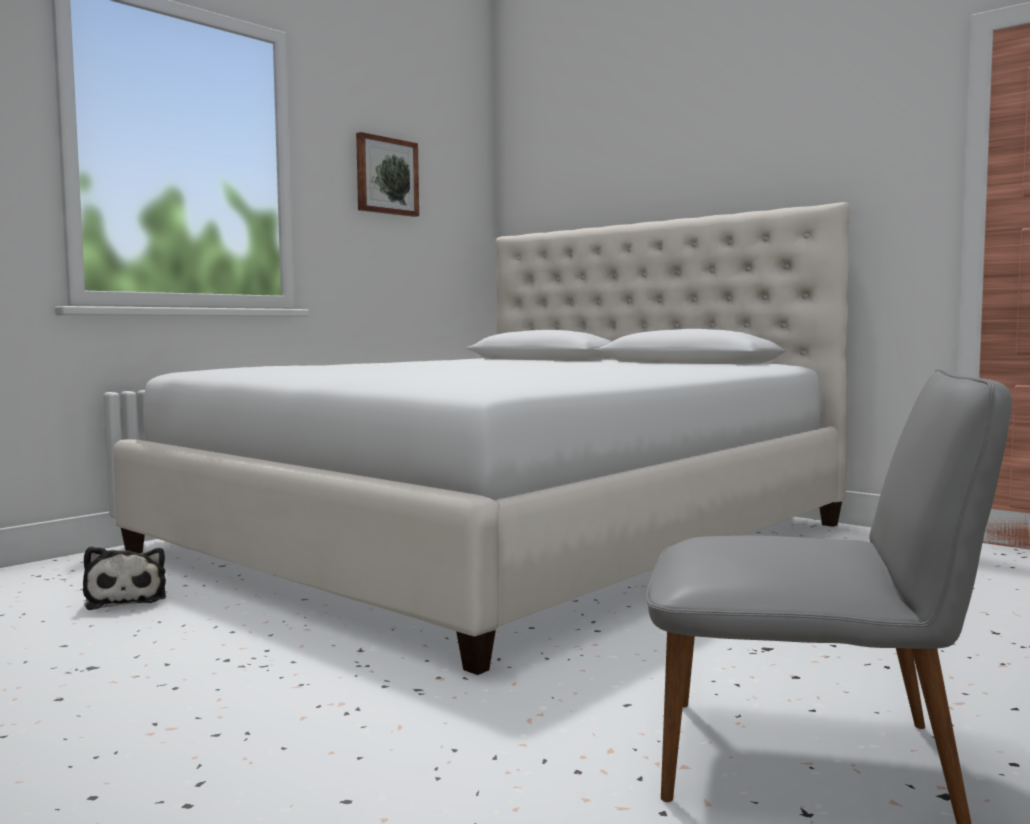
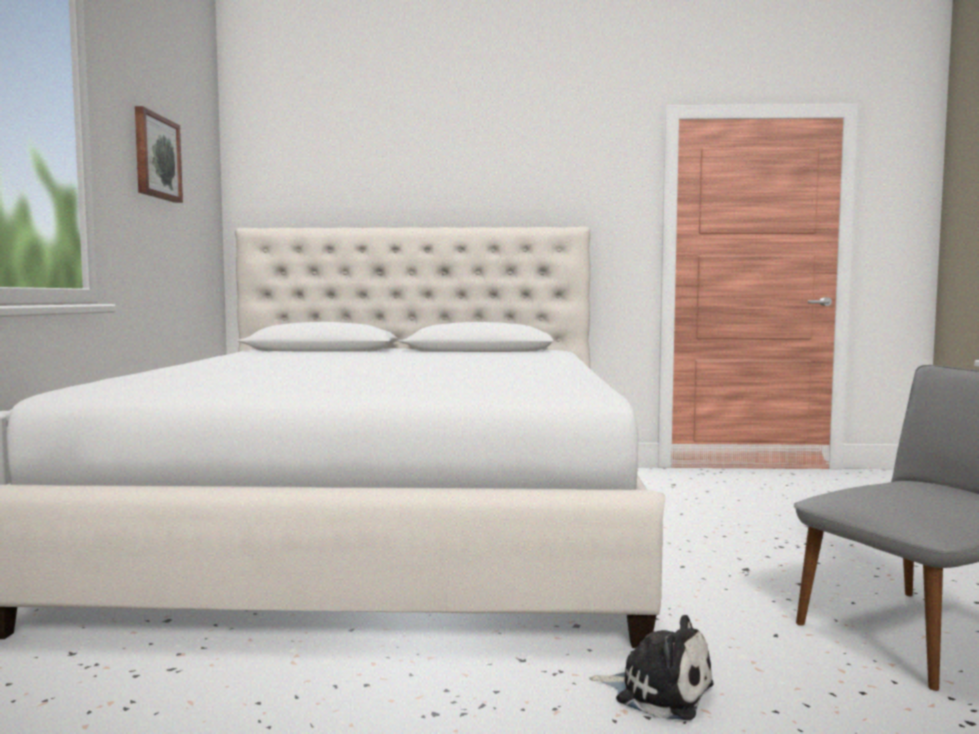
camera: 40 degrees left, 0 degrees up
(126, 599) = (146, 692): plush toy -> plush toy (658, 691)

